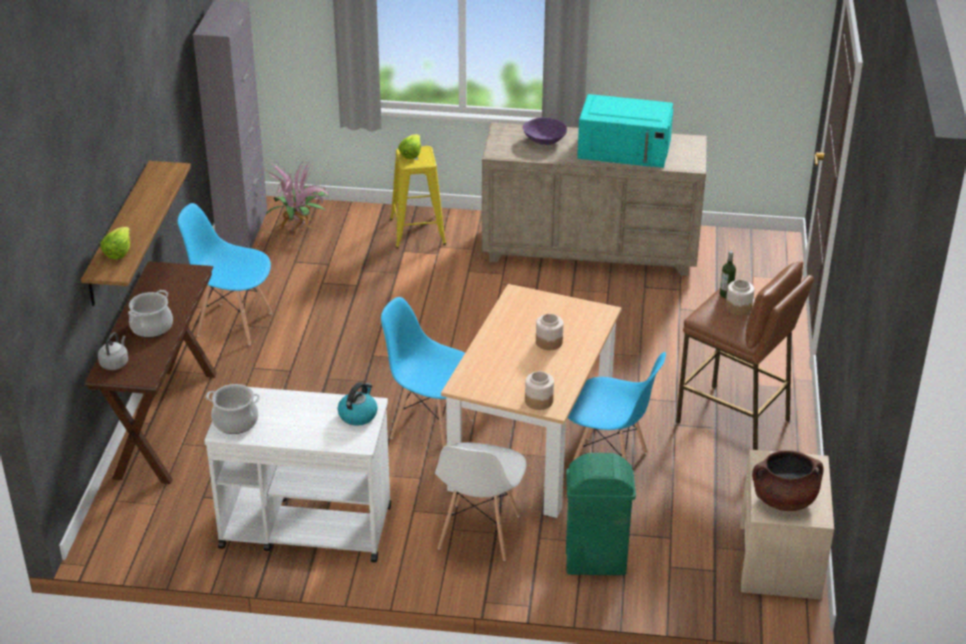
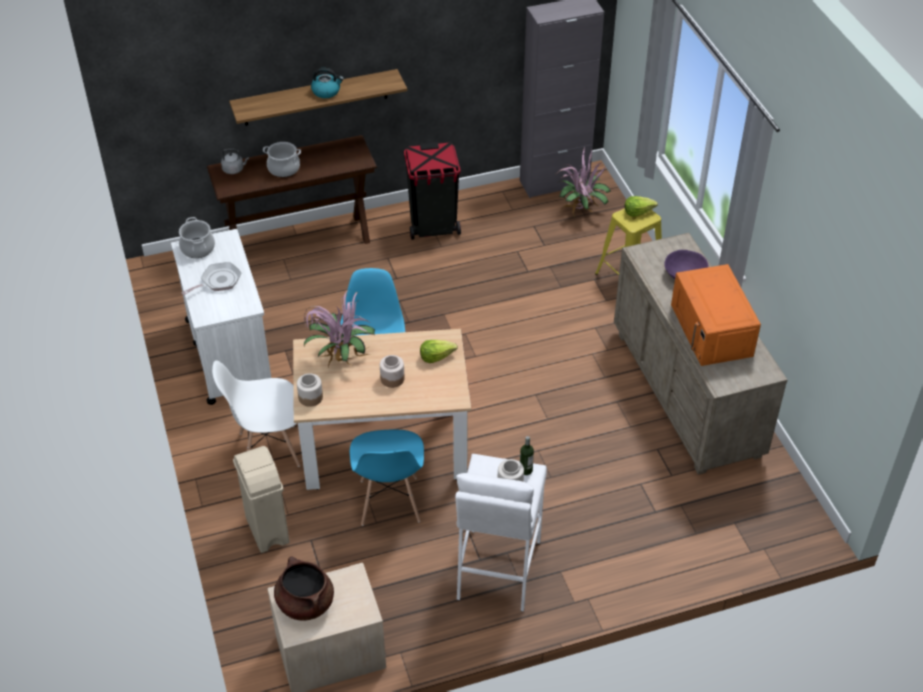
camera: 65 degrees right, 10 degrees up
(118, 252) = (270, 102): lettuce -> lettuce (436, 356)
(234, 323) = (433, 227): blue chair -> black trash can
(308, 419) = (218, 281): none -> frying pan
(358, 415) = (235, 304): kettle -> kettle (326, 91)
(494, 367) = (340, 358): none -> potted plant
(596, 563) = (267, 531): green trash can -> beige trash can
(625, 149) = (712, 330): turquoise microwave -> orange microwave
(733, 421) = (497, 570): brown stool -> white stool

